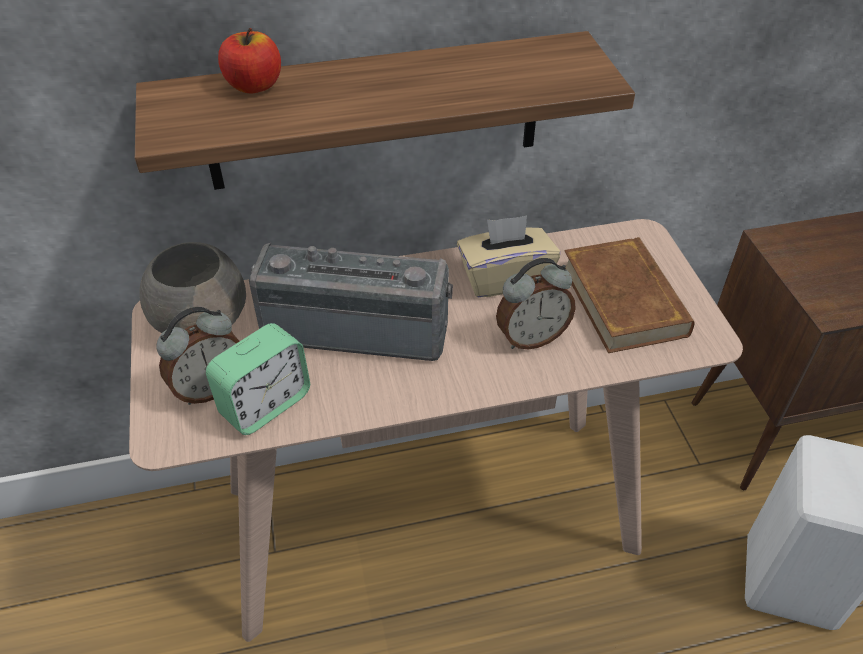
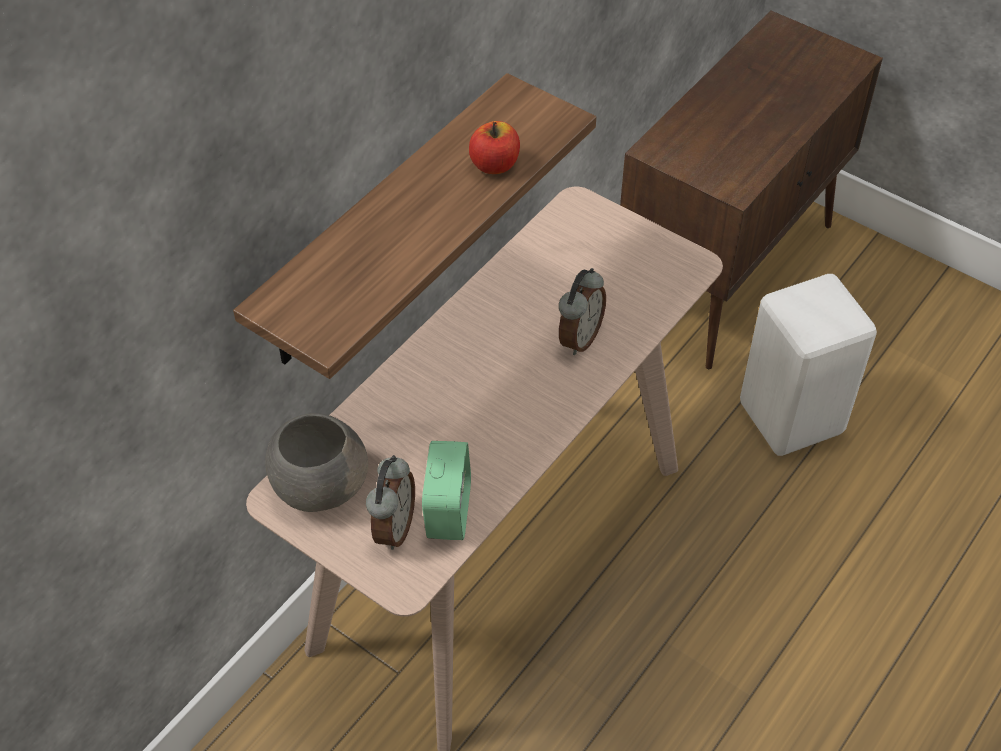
camera: 40 degrees left, 5 degrees up
(254, 86) = (330, 259): apple -> apple (494, 164)
(357, 326) = (448, 410): radio -> none
(504, 278) = (513, 302): beige tissue box -> none
(624, 300) = (613, 268): brown book -> none

